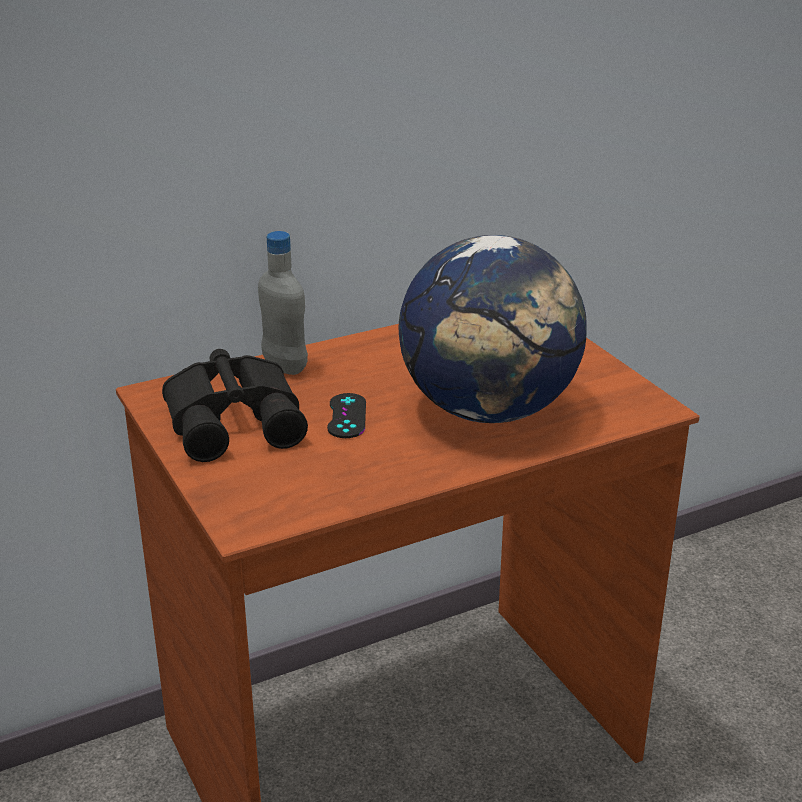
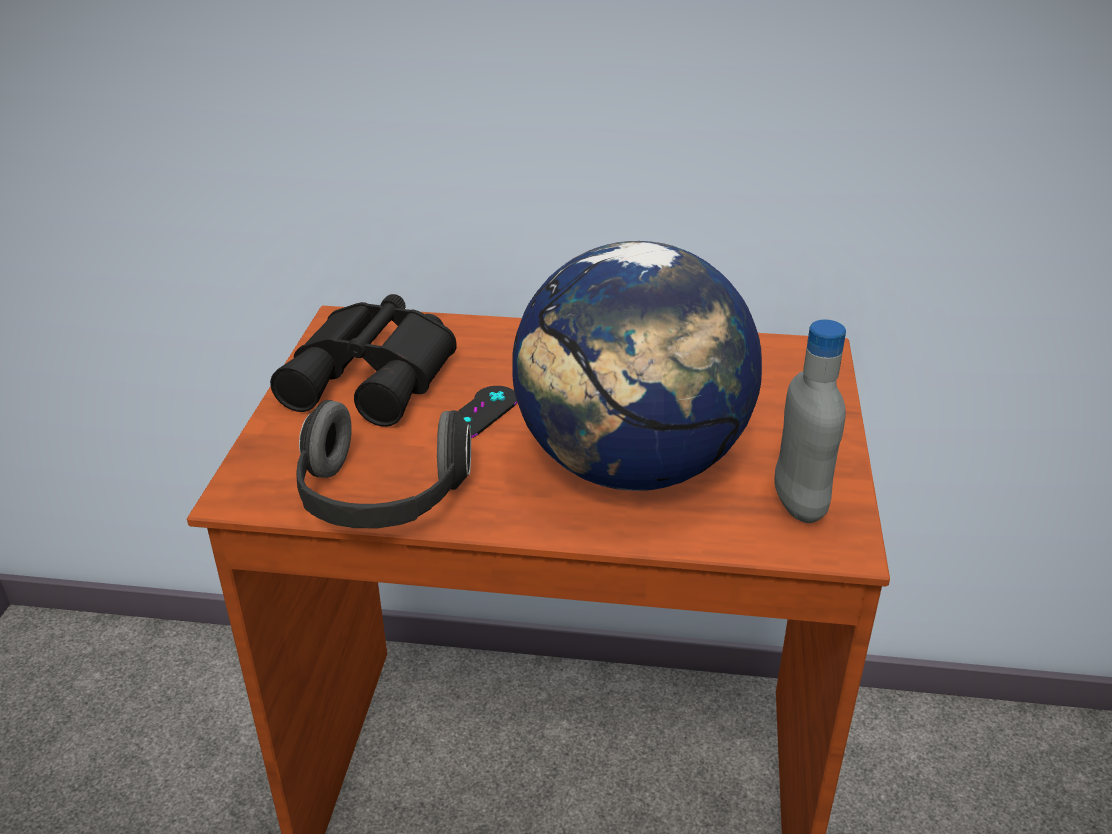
camera: 35 degrees right, 5 degrees up
(284, 367) = (488, 336): grey bottle -> grey bottle (799, 504)
(353, 490) = (381, 500): none -> headphones

